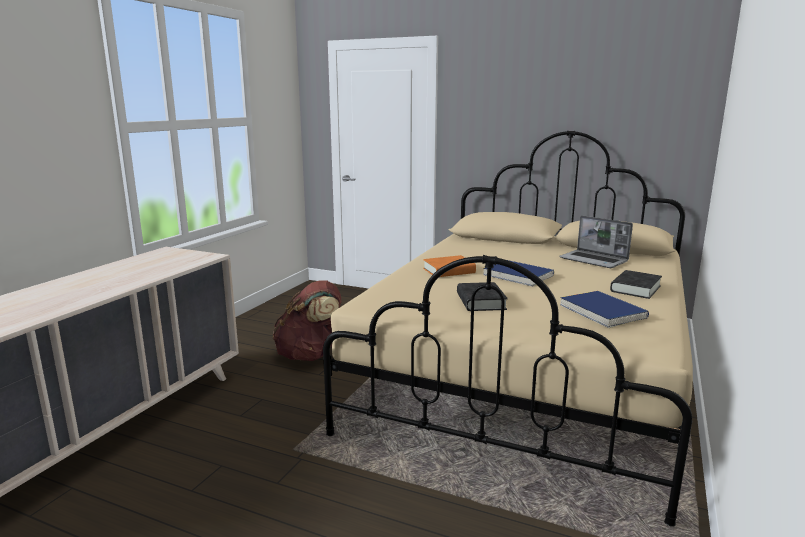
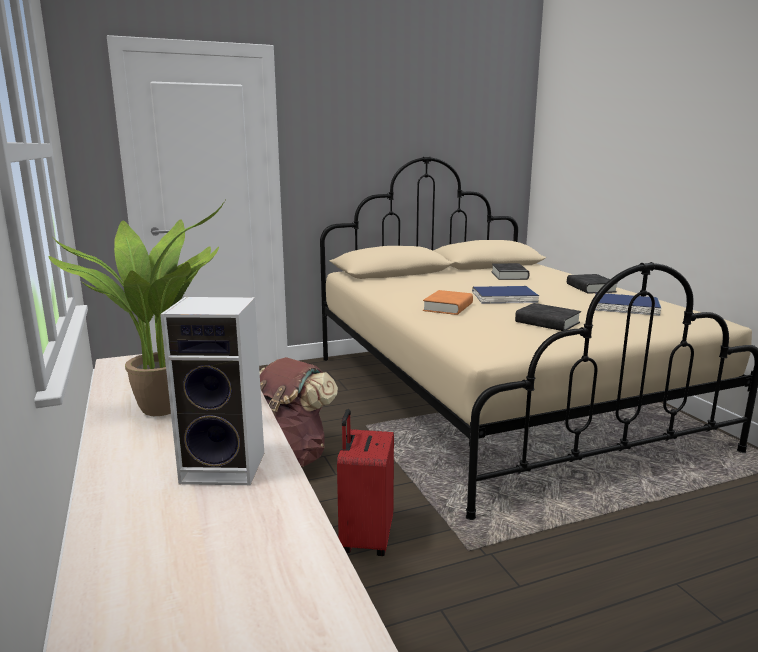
camera: 45 degrees left, 0 degrees up
(59, 301) = (227, 467): none -> speaker
(117, 273) = (164, 407): none -> potted plant
(262, 413) = (365, 538): none -> red suitcase
(594, 260) = (509, 275): laptop -> black book

